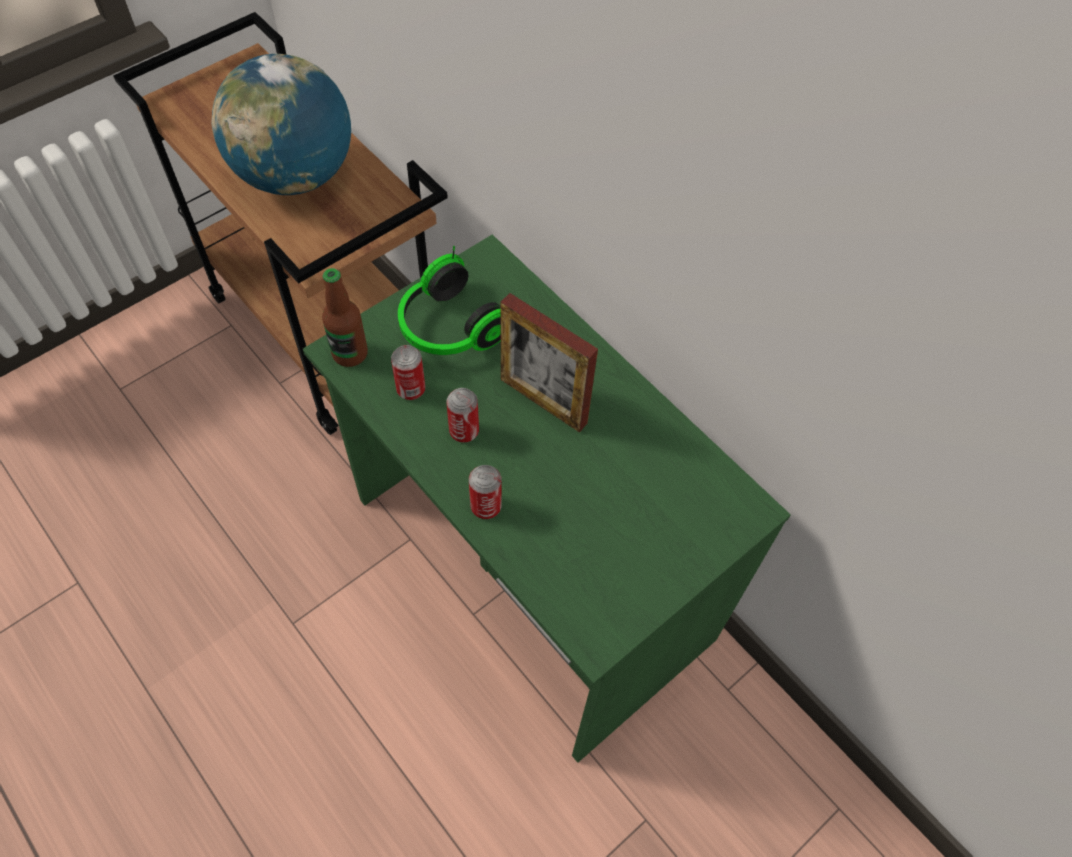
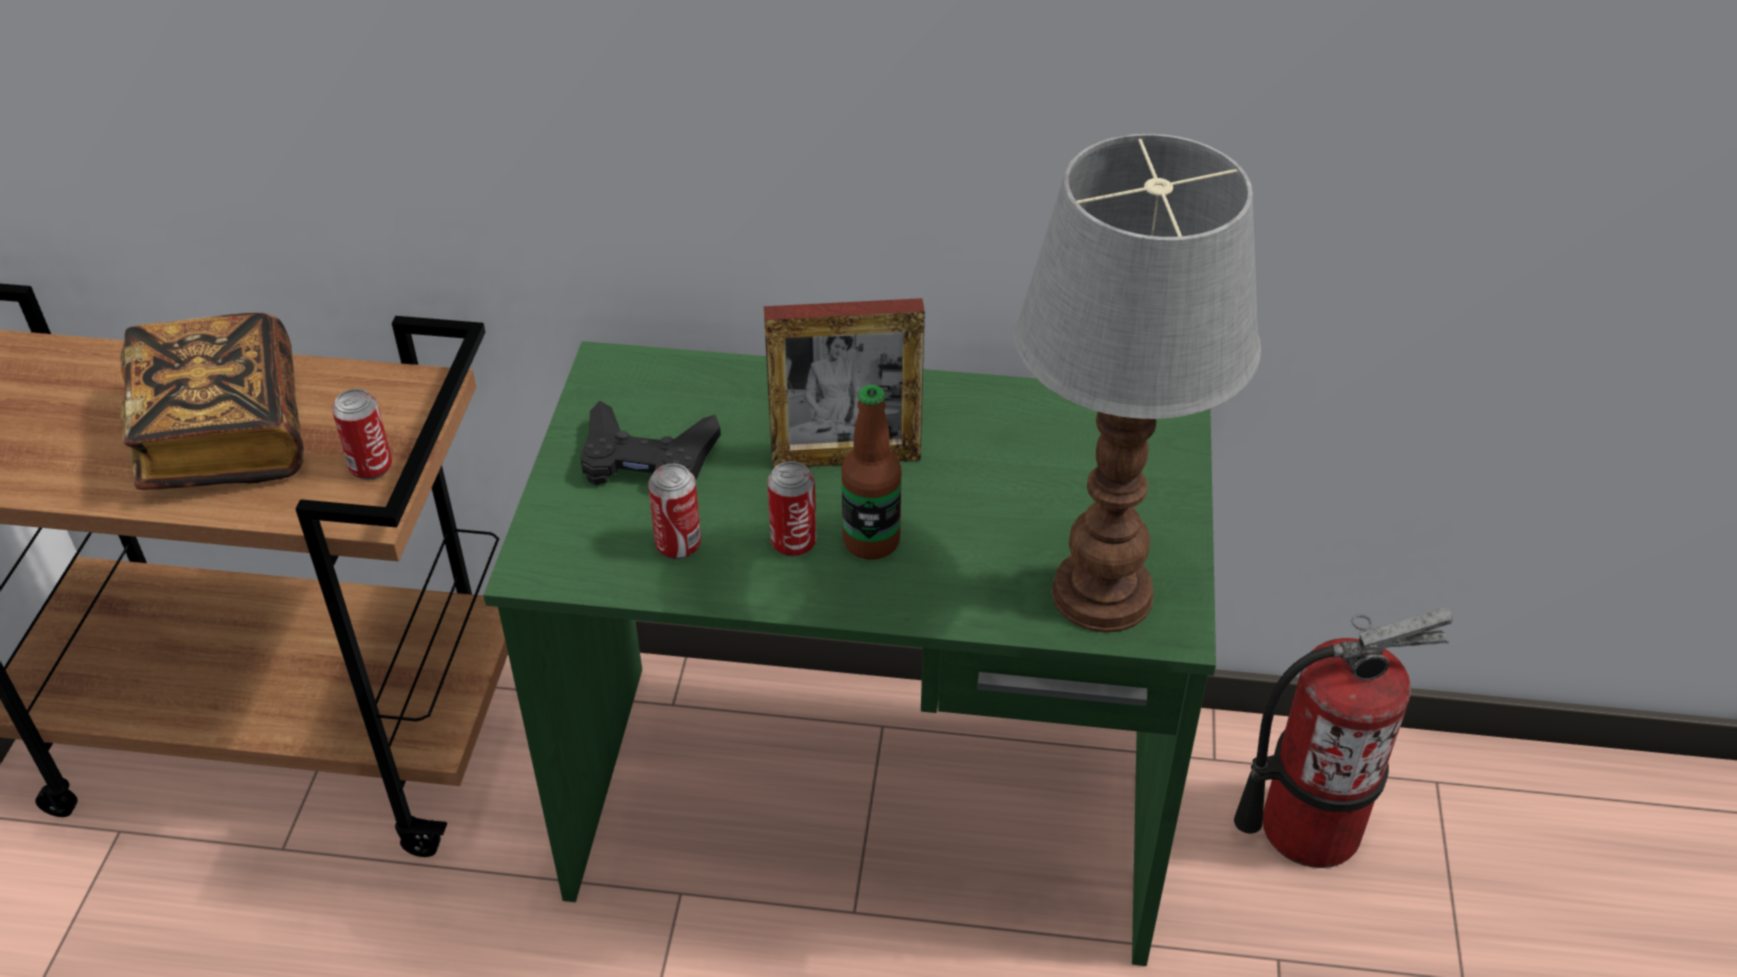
camera: 40 degrees left, 15 degrees down
(295, 176) = (224, 437): globe -> book
(350, 353) = (555, 559): bottle -> bottle (871, 541)
(448, 328) = (646, 459): headphones -> black game controller
(486, 506) = (908, 594): can -> can (371, 467)
(579, 590) = (1100, 597): none -> table lamp
(739, 768) = (1309, 826): none -> fire extinguisher

